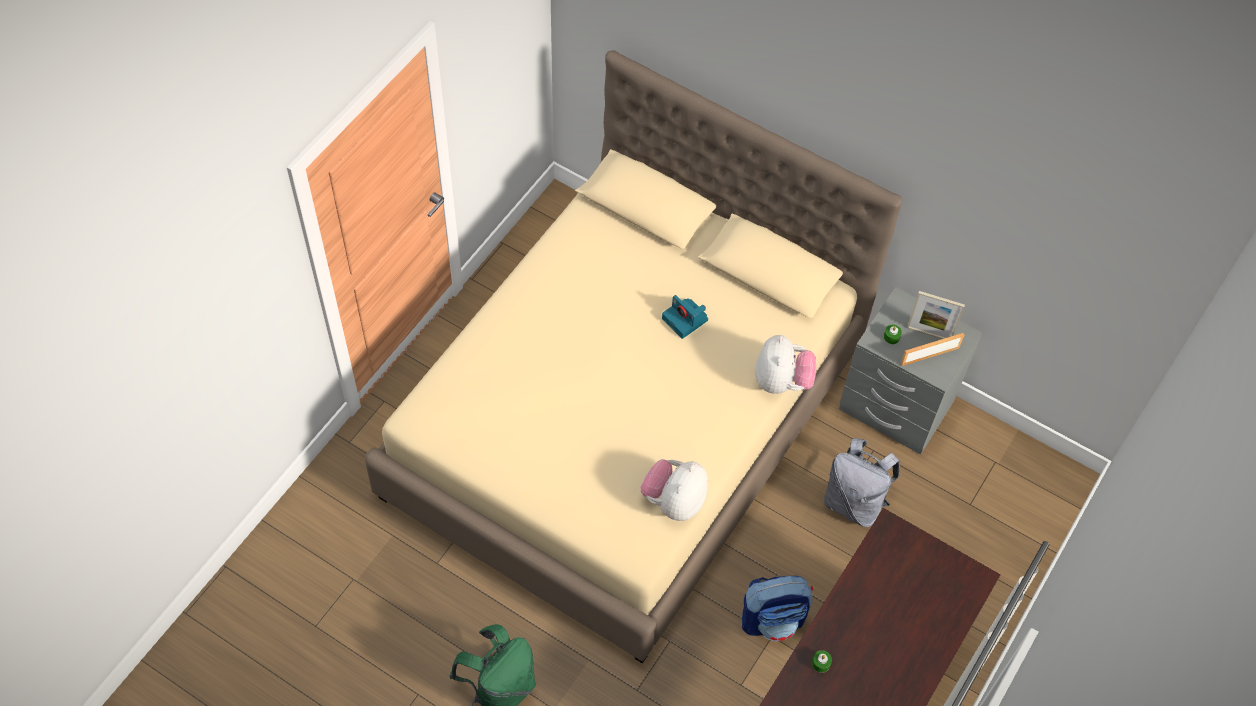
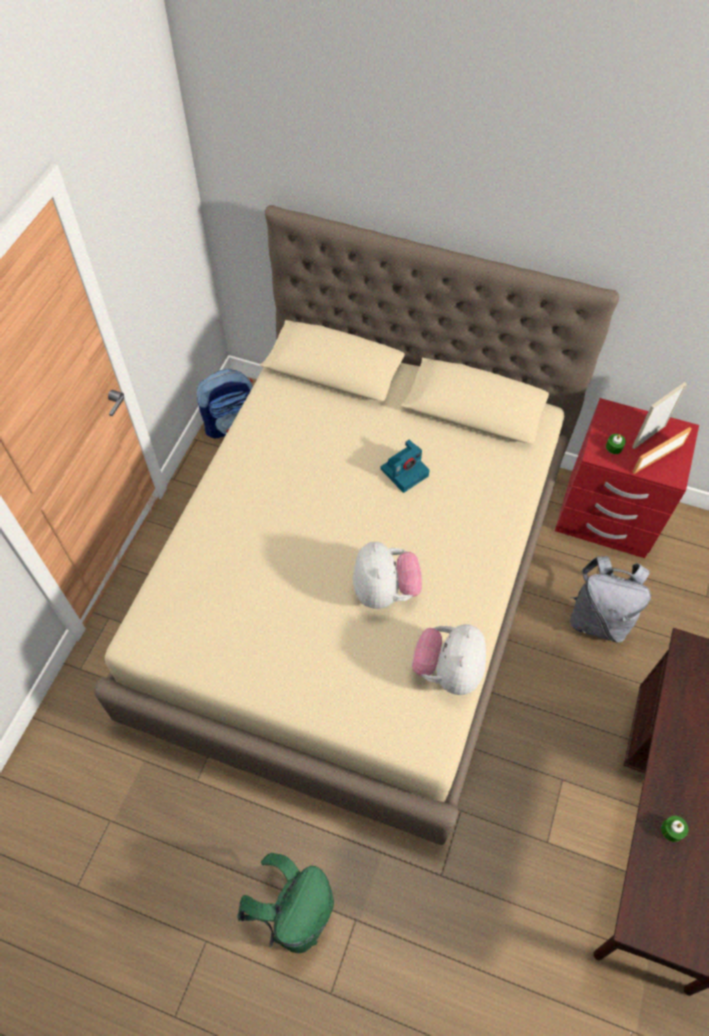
camera: 10 degrees left, 0 degrees up
(686, 320) = (405, 471): camera -> camera turned 75 degrees counterclockwise
(773, 619) = (558, 760): backpack -> backpack (231, 424)
(781, 381) = (521, 514): plush toy -> plush toy (385, 590)
(895, 407) = (605, 518): grey nightstand -> red nightstand
(929, 333) = (649, 436): picture frame -> picture frame turned 135 degrees clockwise

